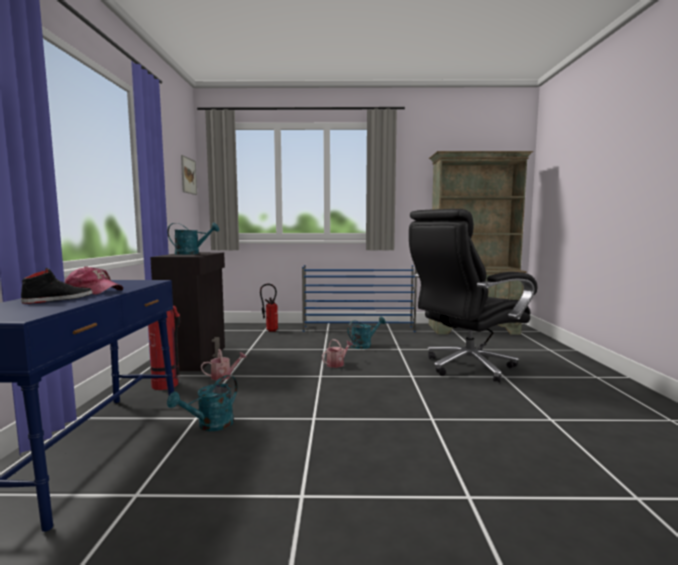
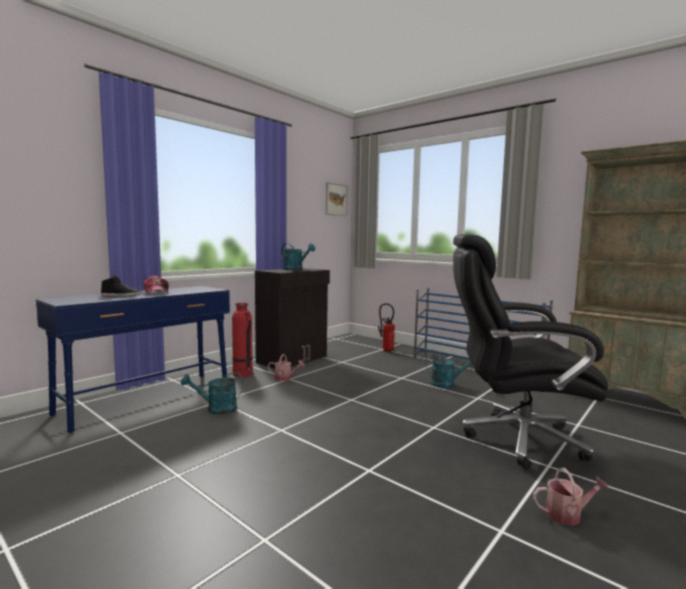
camera: 40 degrees right, 0 degrees up
(337, 364) = (386, 394): watering can -> watering can (567, 514)

